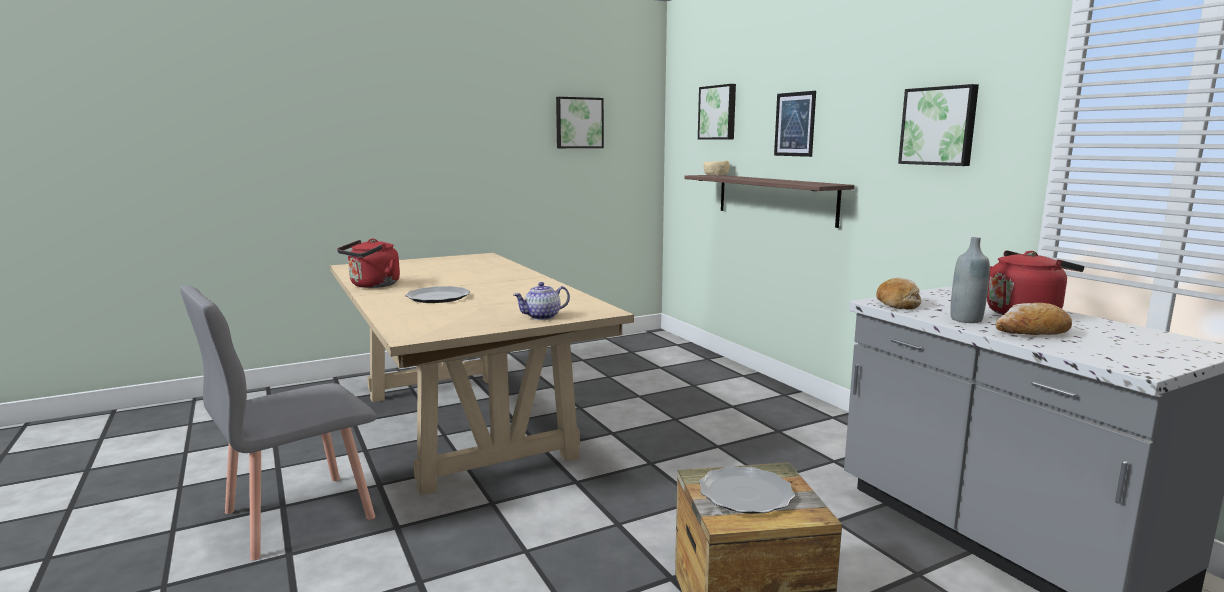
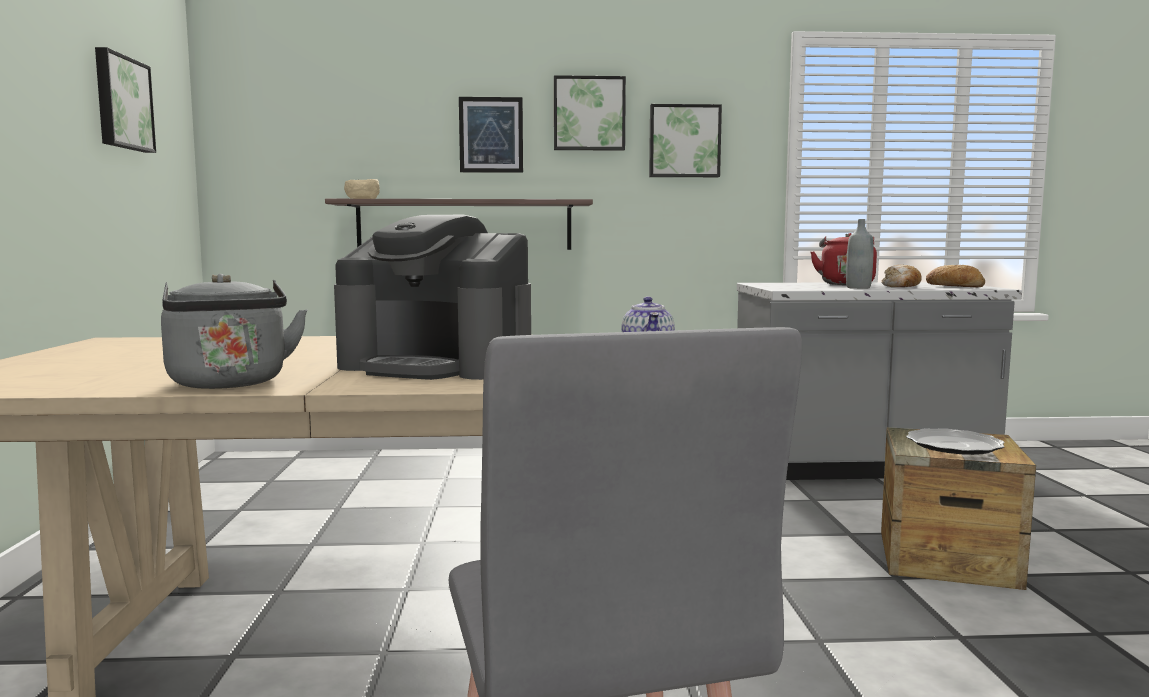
camera: 65 degrees left, 5 degrees down
(372, 285) = (230, 384): red kettle -> grey kettle
(438, 297) = (438, 366): plate -> coffee machine
(718, 112) = (338, 115): picture -> picture (589, 114)
(898, 303) = (793, 288): bread -> bread (954, 287)

